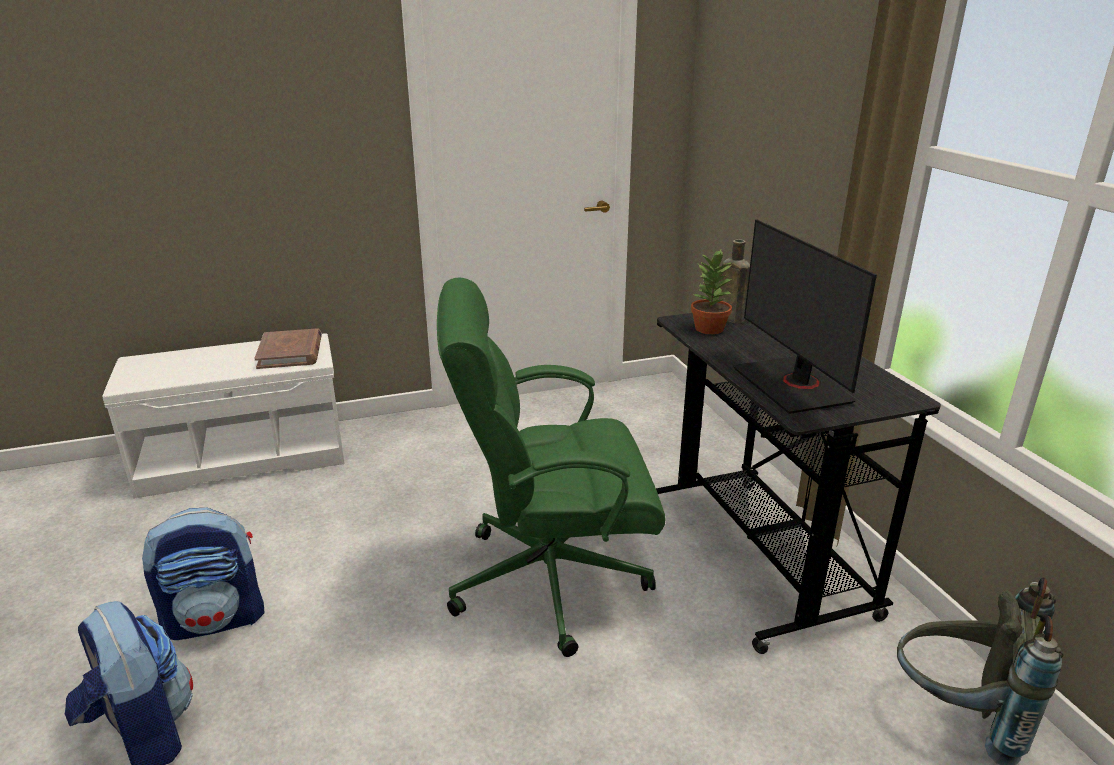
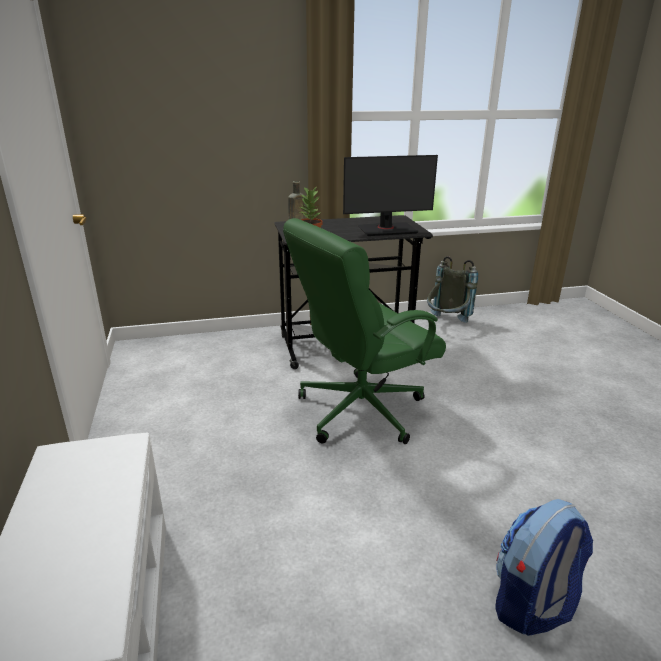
camera: 85 degrees left, 0 degrees up
(217, 619) = (404, 586): backpack -> none
(290, 352) = (87, 466): brown book -> none
(550, 580) = (361, 409): green office chair -> green office chair turned 60 degrees clockwise

